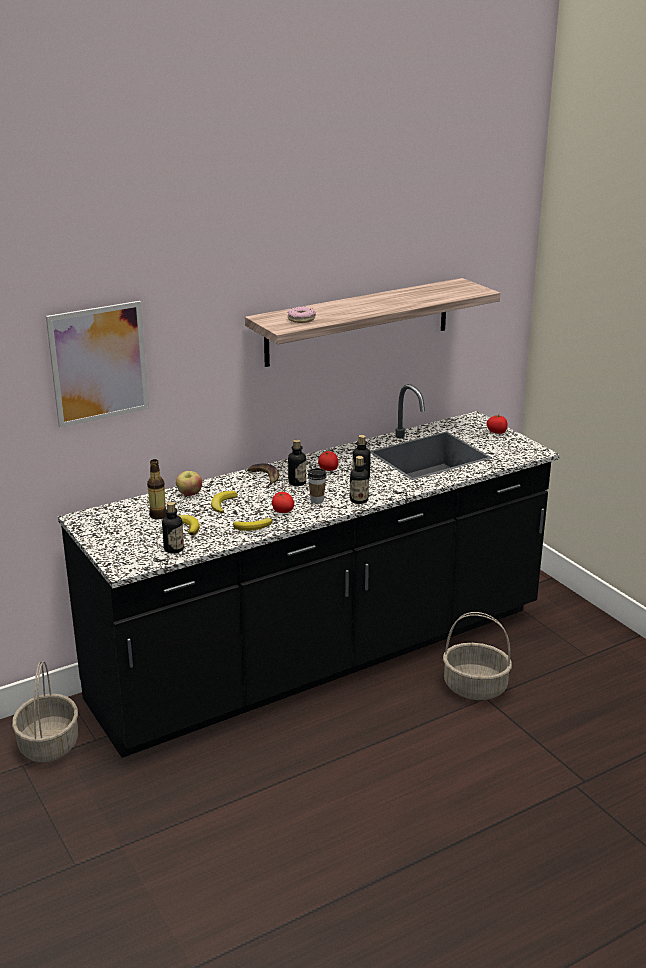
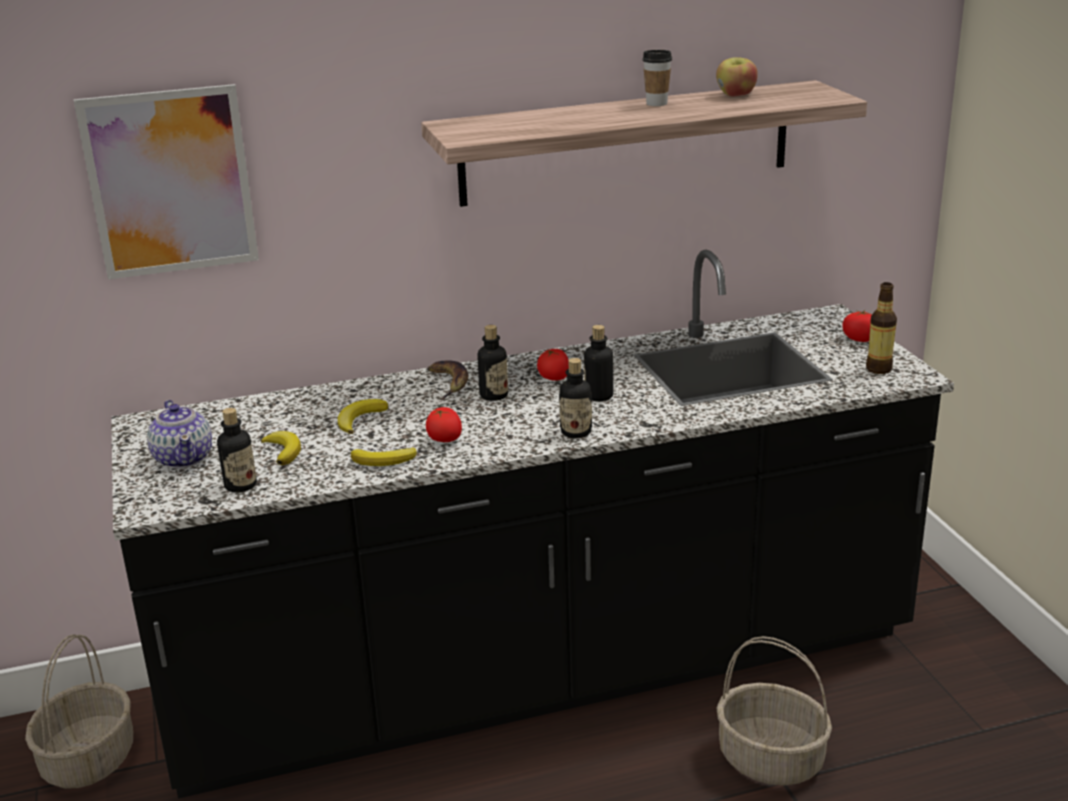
camera: 15 degrees right, 0 degrees up
(126, 537) = (184, 458): none -> teapot
(158, 515) = (253, 429): bottle -> bottle (878, 369)
(189, 494) = (321, 399): apple -> apple (736, 95)
(301, 319) = (504, 128): donut -> none
(317, 500) = (508, 427): cup -> cup (656, 103)

